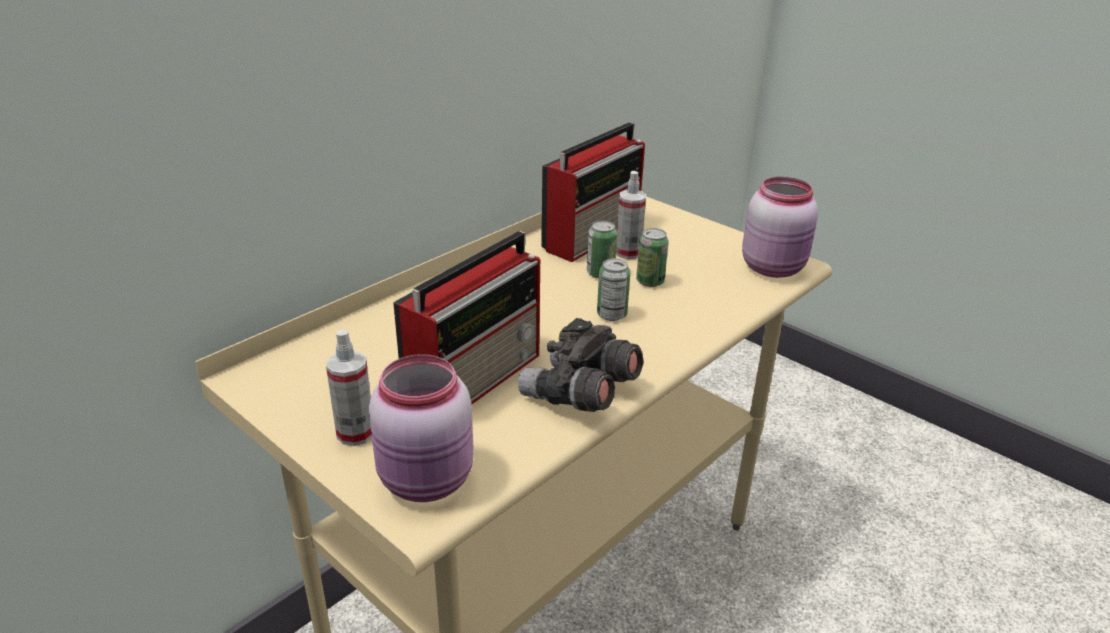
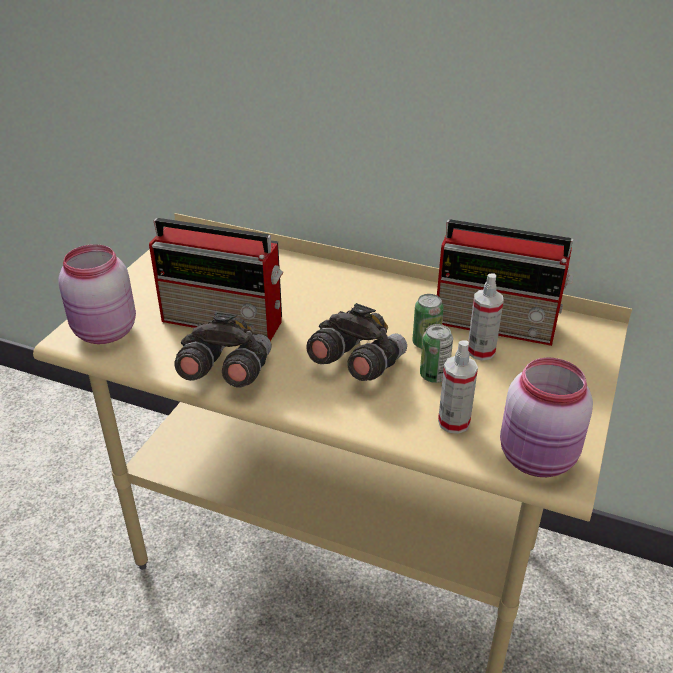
camera: 70 degrees right, 5 degrees up
(355, 433) = (143, 292): spray bottle -> spray bottle (453, 422)
(611, 315) = (356, 364): can -> grey binoculars

